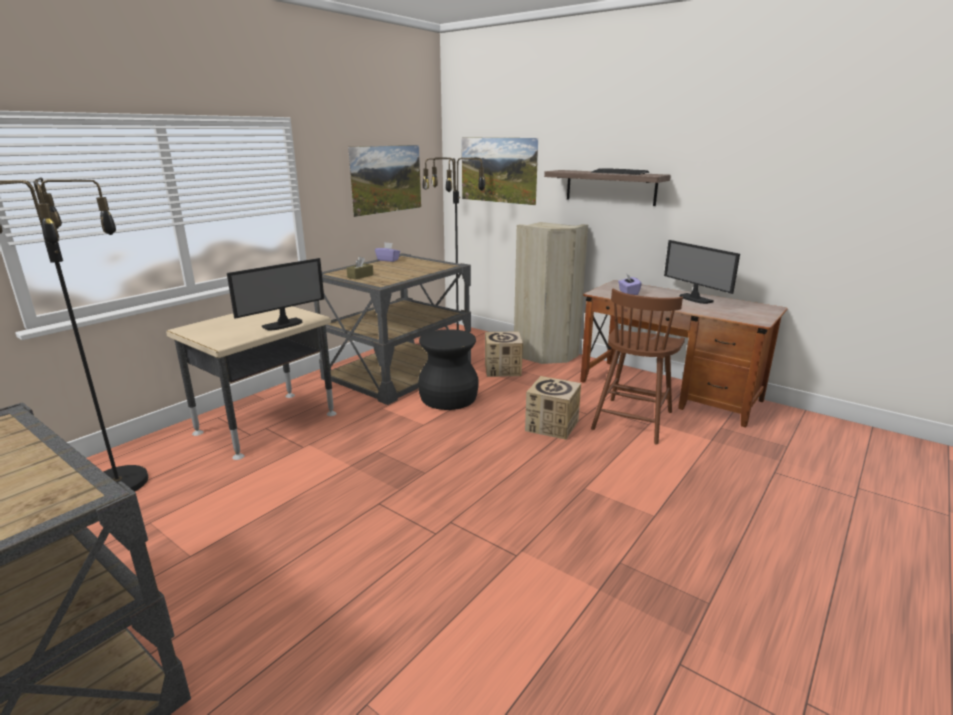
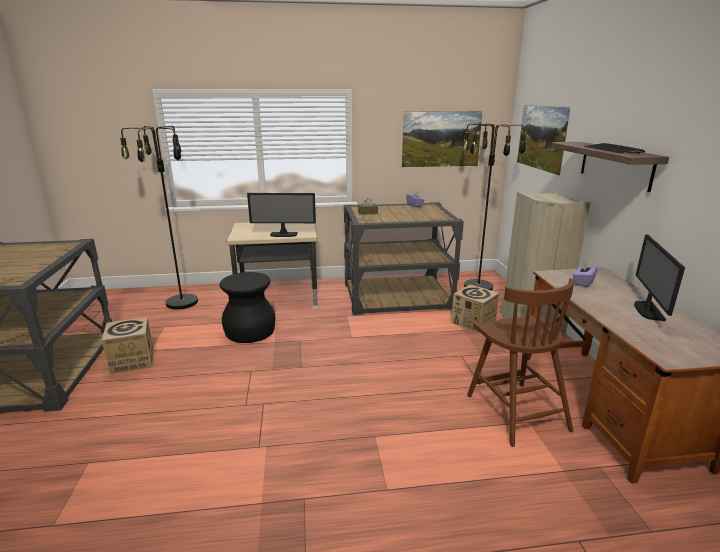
camera: 45 degrees right, 0 degrees up
(449, 398) = (396, 327): black stool -> black stool (249, 332)
(552, 426) = (434, 380): cardboard box -> cardboard box (132, 361)
(633, 419) = (515, 410): brown chair -> brown chair turned 90 degrees counterclockwise

